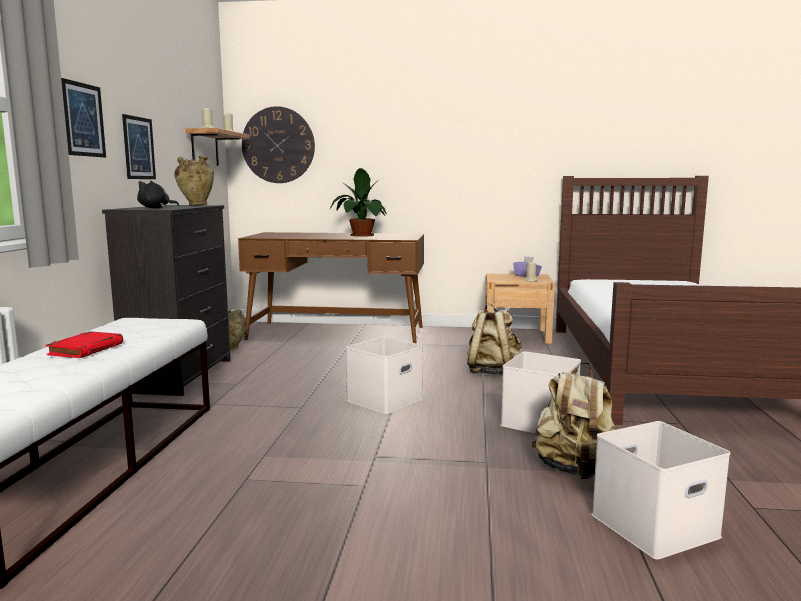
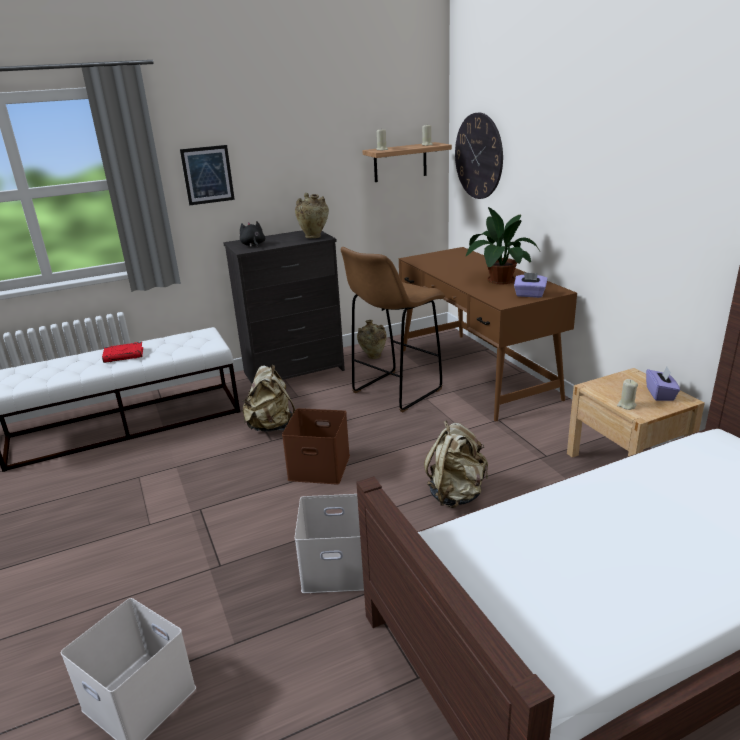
camera: 60 degrees right, 15 degrees up
(139, 148) = (283, 183): picture -> none
(311, 356) = (395, 392): none -> brown stool
(384, 400) = (318, 468): white storage box -> brown storage box
(405, 236) = (529, 295): none -> purple tissue box
(574, 470) = (230, 621): beige backpack -> beige backpack (272, 426)

